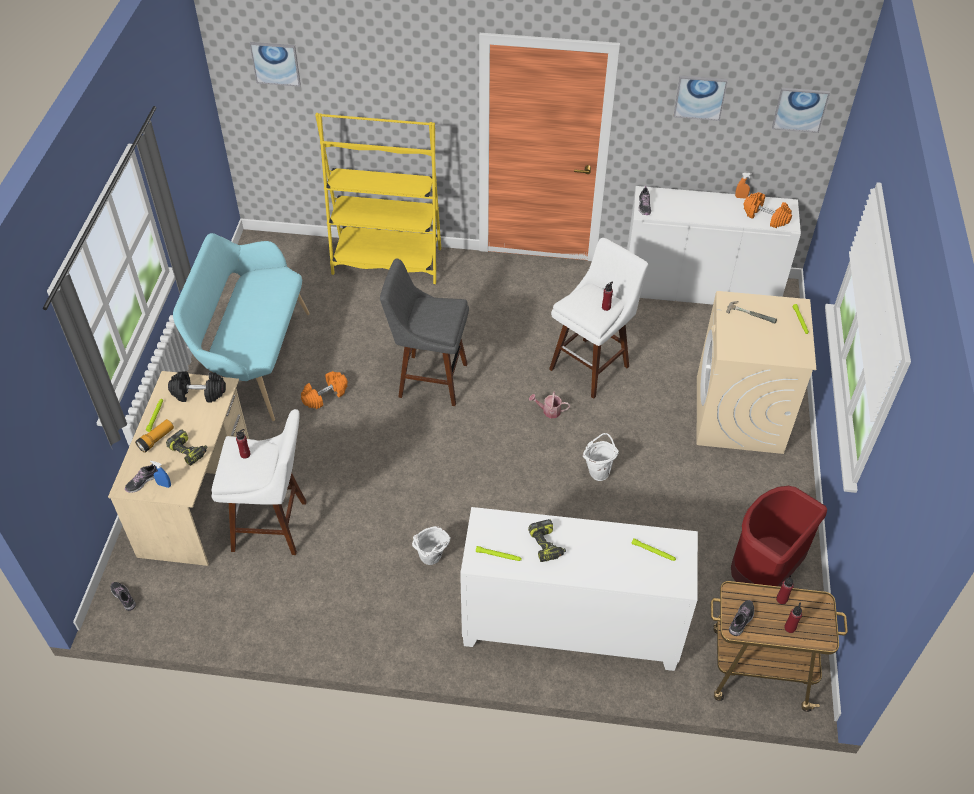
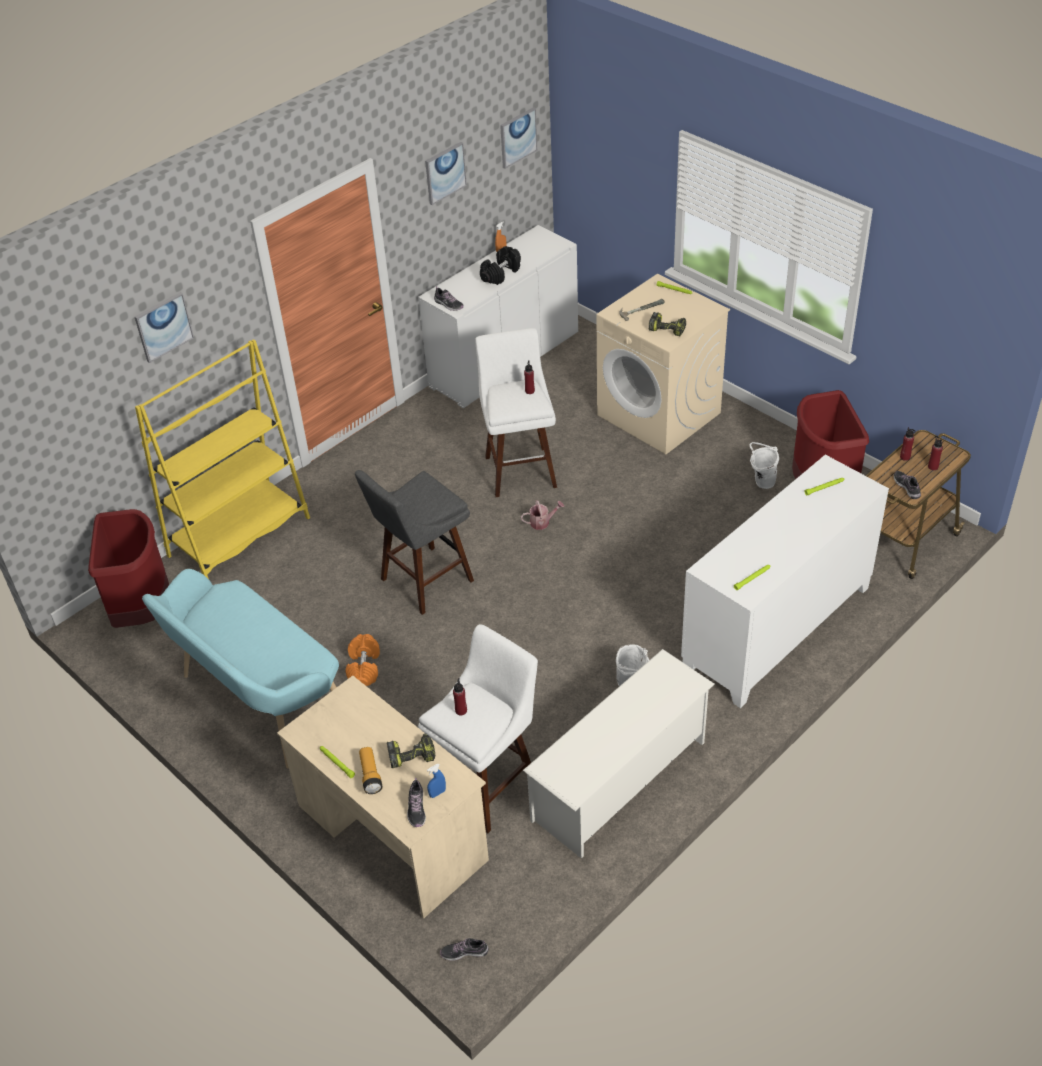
camera: 50 degrees left, 5 degrees down
(198, 393) = (341, 715): black dumbbell -> black dumbbell (501, 274)
(275, 63) = (56, 385): picture -> picture (163, 326)
(287, 257) = (143, 608): none -> red trash can
(333, 605) = (620, 781): none -> white shoe rack
(547, 545) = (766, 544): power drill -> power drill (668, 328)
(549, 411) = (542, 522): watering can -> watering can turned 150 degrees counterclockwise
(598, 471) = (637, 526): white bucket -> white bucket (761, 482)
(766, 217) = (538, 250): orange dumbbell -> none

